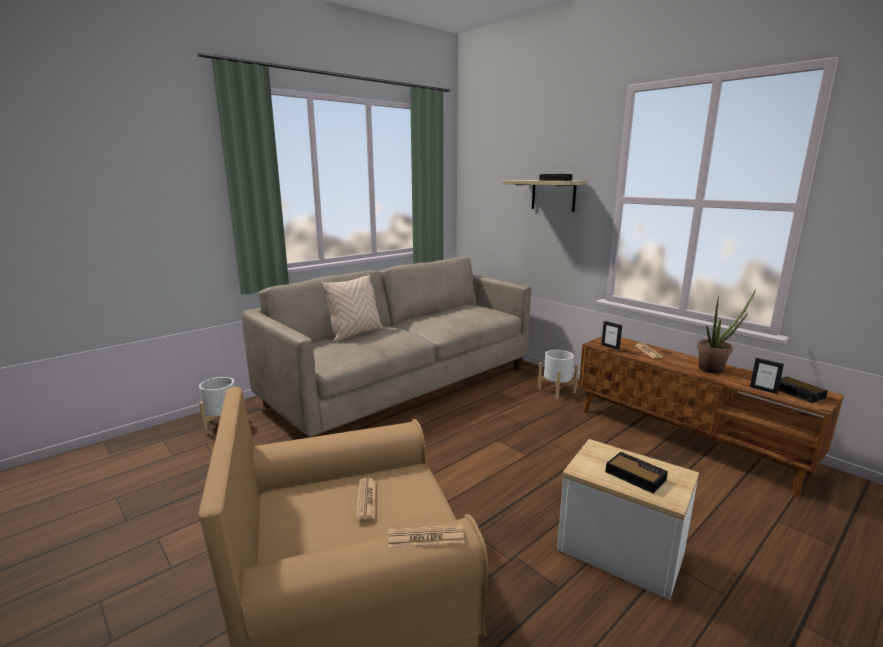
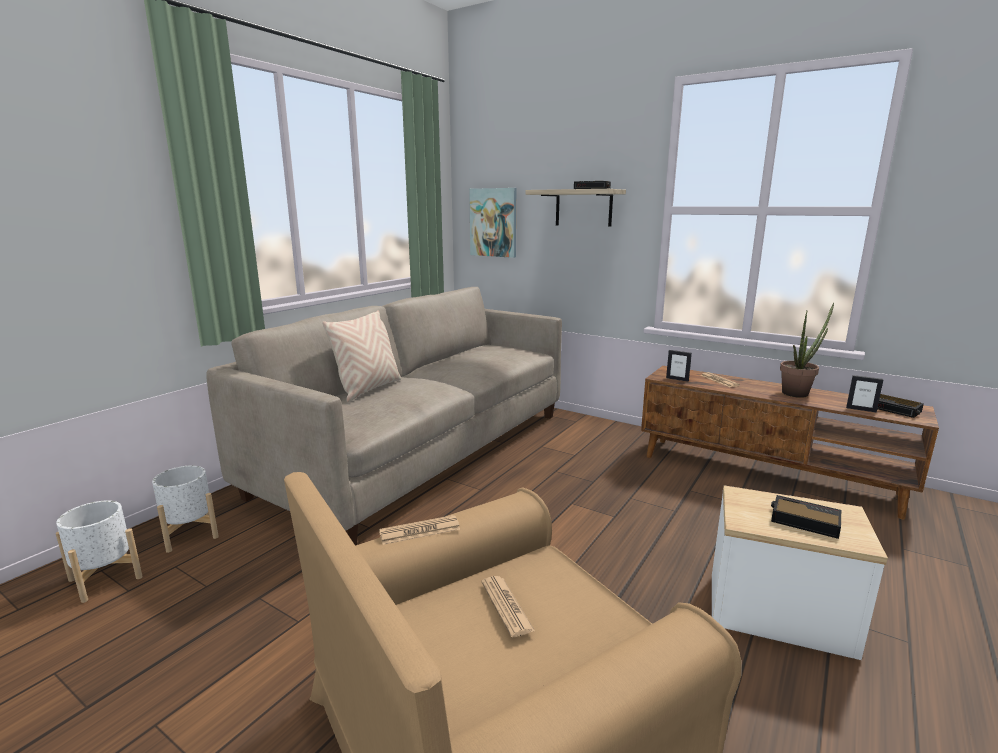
camera: 15 degrees left, 0 degrees up
(426, 537) = (658, 646): newspaper -> newspaper (419, 531)
(486, 204) = (493, 222): none -> picture
(556, 391) = (605, 437): white planter -> white planter (105, 578)

